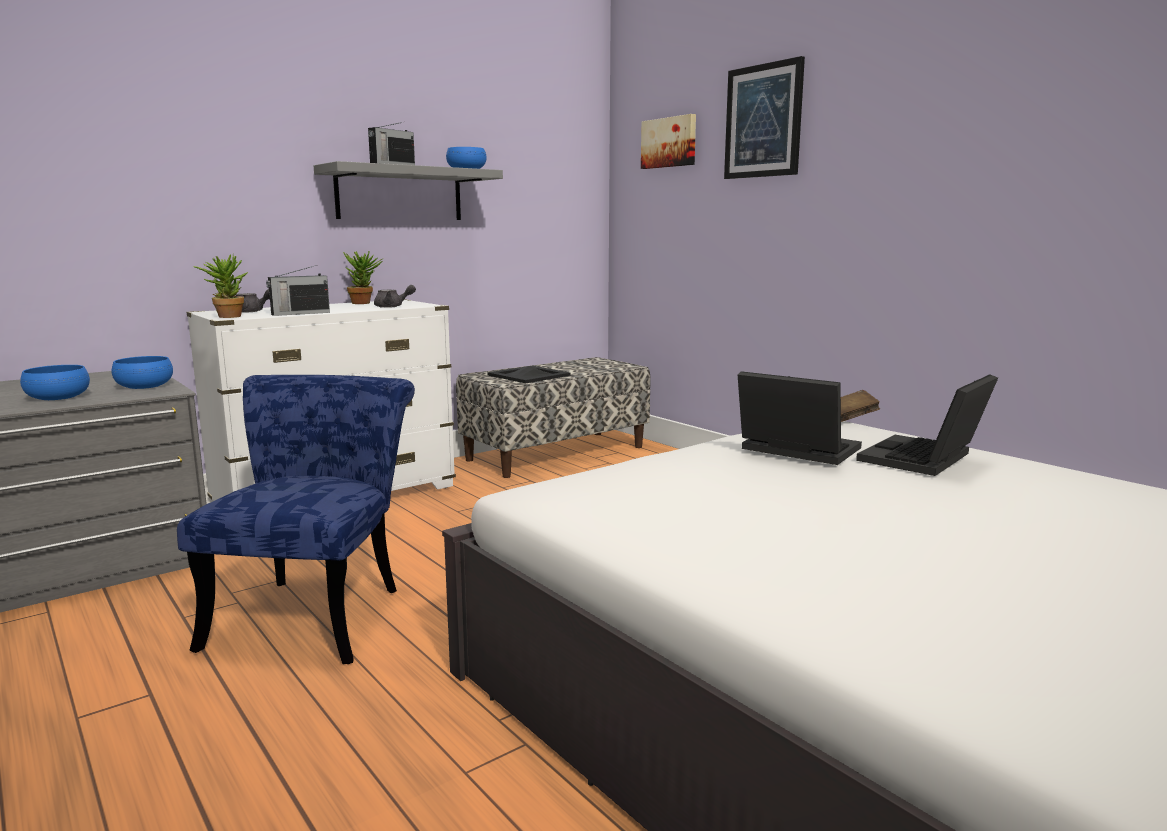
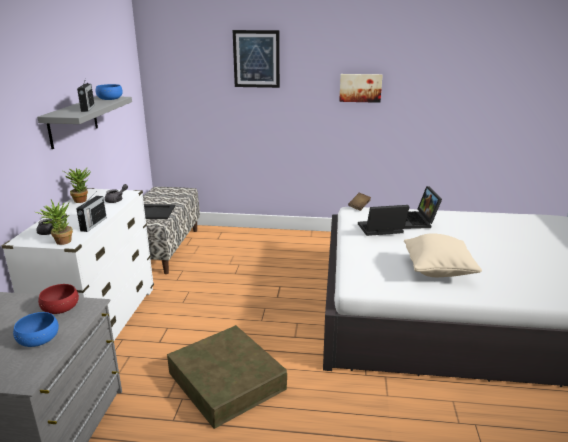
camera: 45 degrees left, 10 degrees up
(145, 386) = (60, 308): blue bowl -> red bowl
(316, 611) = (226, 380): blue chair -> brown storage box
(669, 142) = (190, 63): picture -> picture (360, 87)
(756, 531) = (438, 271): none -> beige pillow

